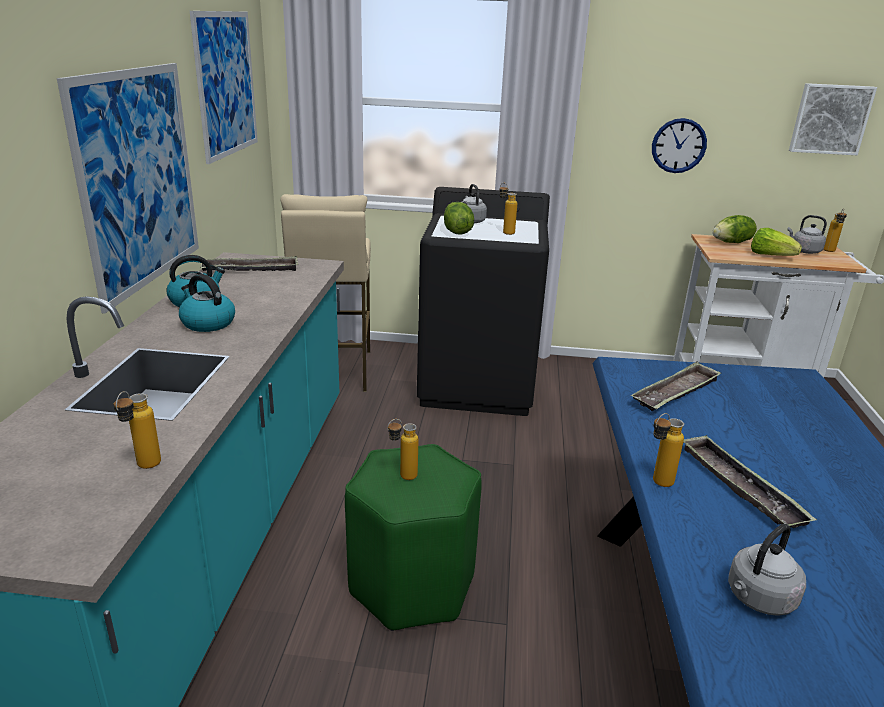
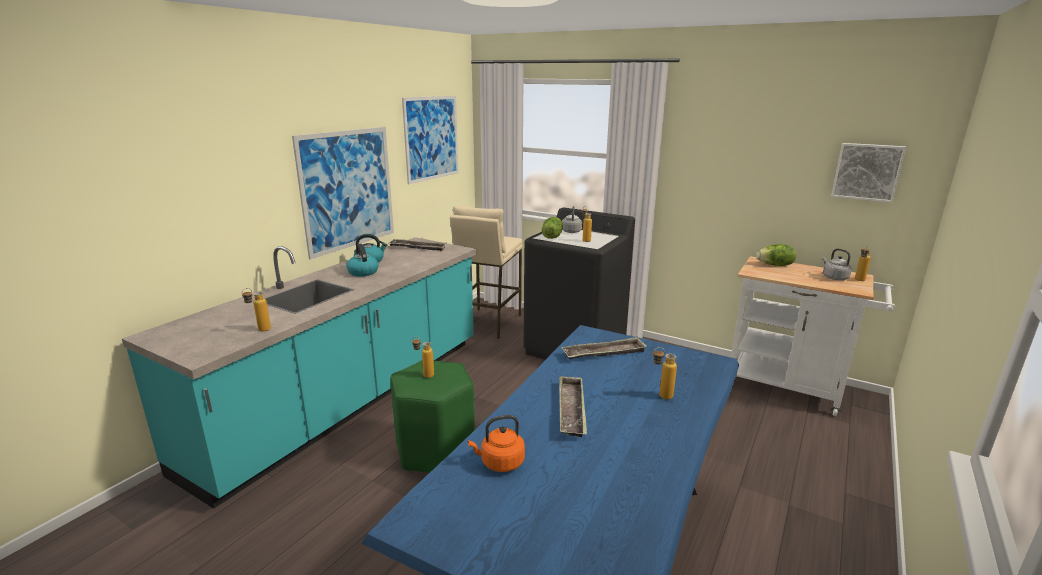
camera: 25 degrees right, 5 degrees down
(656, 484) = (520, 397): bottle -> bottle (660, 396)
(678, 145) = (739, 187): wall clock -> none
(758, 599) = (500, 463): grey kettle -> orange kettle
(770, 256) = (795, 278): lettuce -> none

